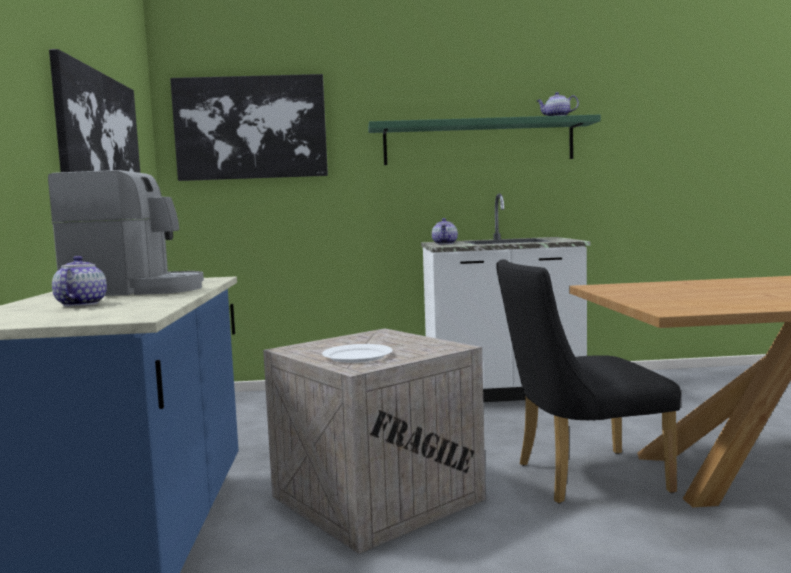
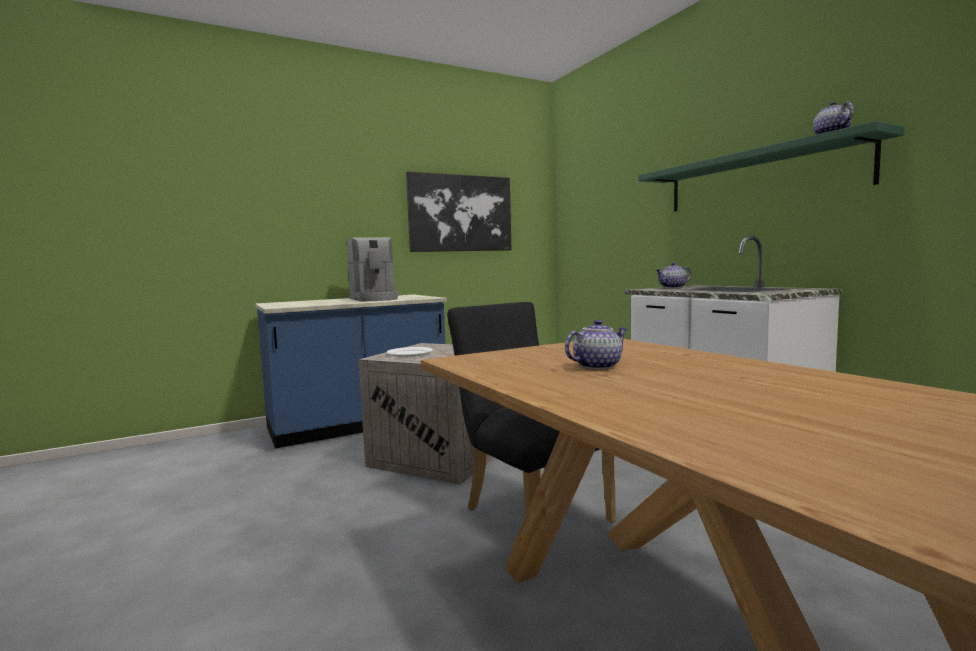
camera: 65 degrees right, 0 degrees up
(80, 304) = (323, 301): teapot -> teapot (596, 366)
(251, 128) = (595, 190): picture -> none

